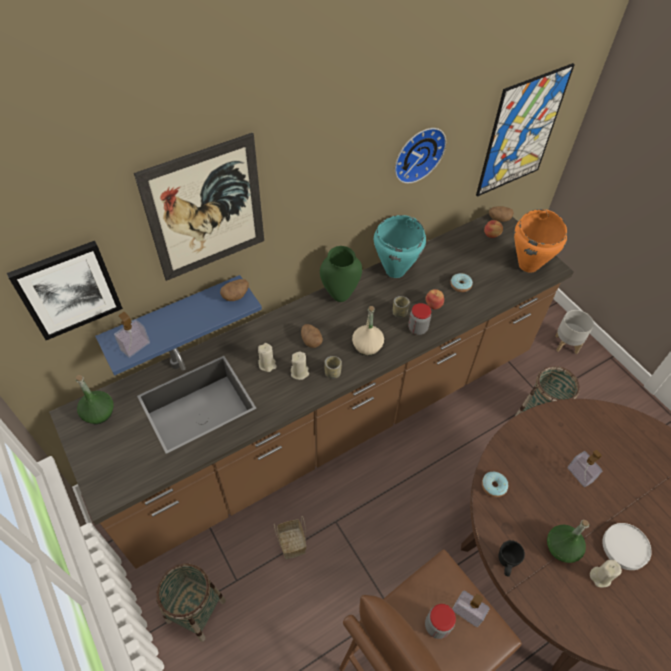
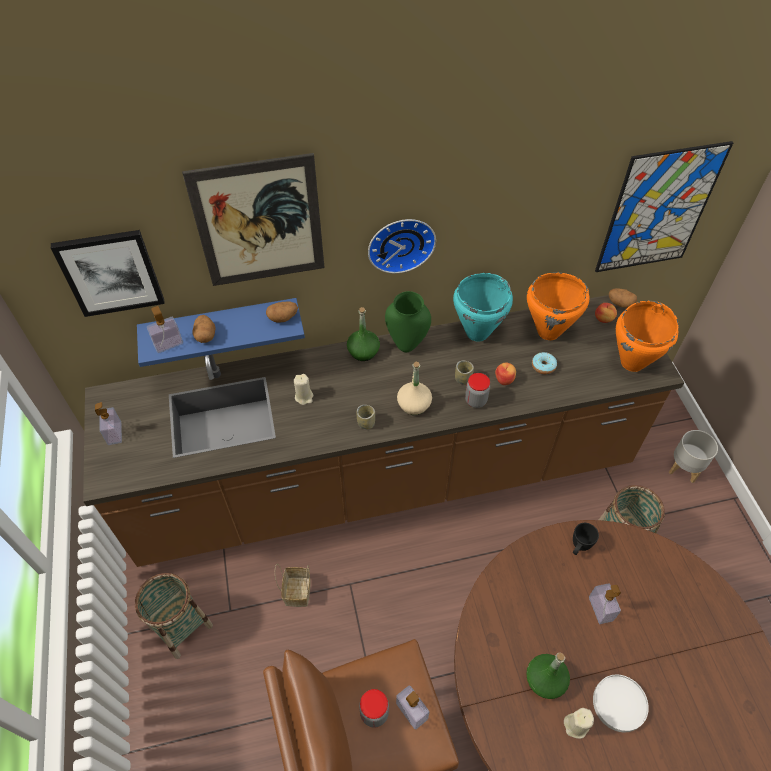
camera: 20 degrees right, 0 degrees up
(98, 447) = (114, 433): none -> soap dispenser
(99, 413) = (128, 401): green bottle -> green bottle (363, 352)
(299, 372) = (333, 414): beige candle -> none
(311, 341) = (358, 384): potato -> potato (205, 335)
(417, 153) = (515, 209): wall clock -> wall clock (400, 243)
(453, 256) = (549, 332): none -> orange cooking pot
(493, 486) = (496, 591): donut -> none
(506, 564) = (475, 676): black mug -> black mug (579, 547)

